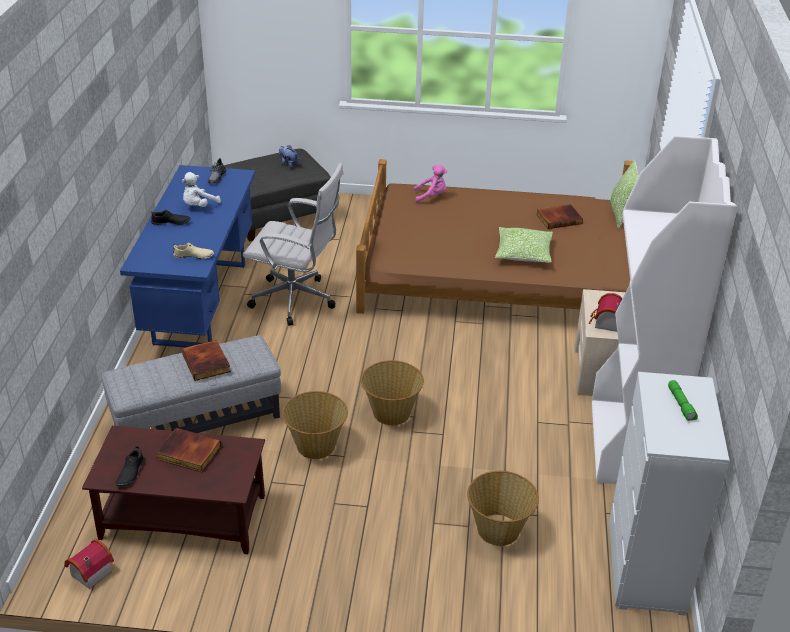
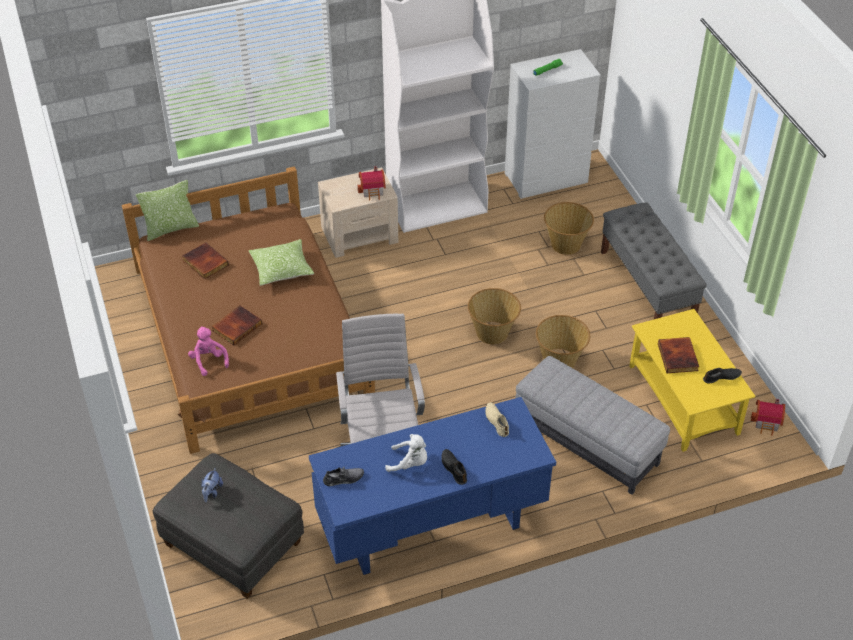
camera: 115 degrees left, 10 degrees up
(185, 517) = (682, 399): brown coffee table -> yellow coffee table
(207, 362) = (581, 393): book -> book (236, 326)
(375, 574) = (647, 286): none -> grey bench

